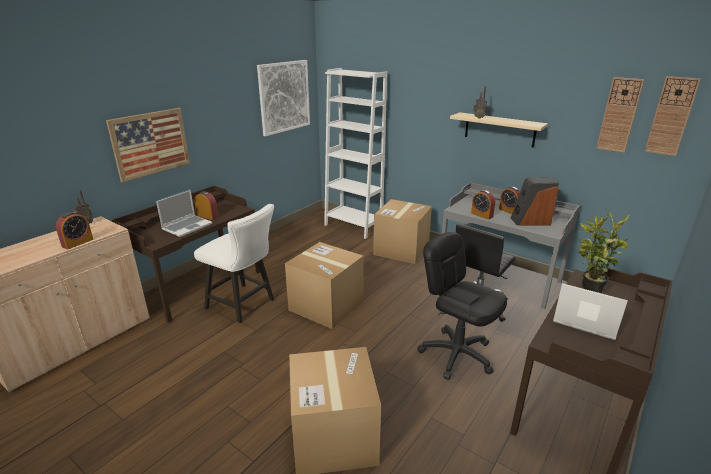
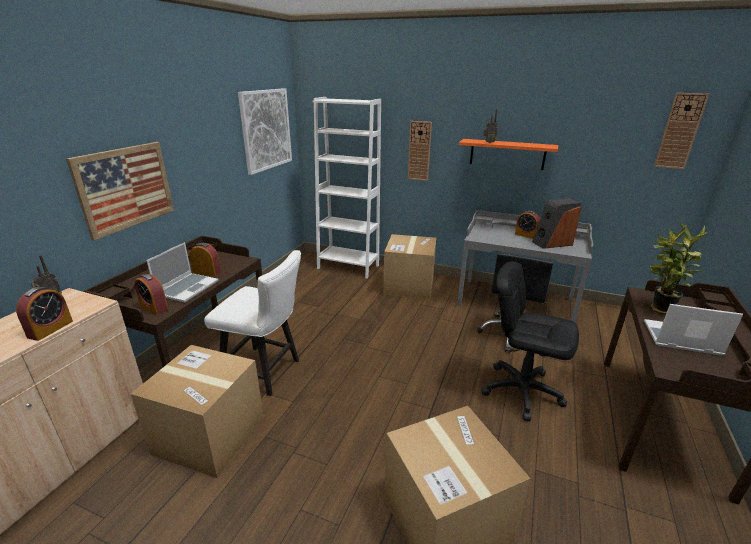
camera: 15 degrees left, 0 degrees up
(326, 306) = (361, 358): cardboard box -> cardboard box (210, 435)
(482, 215) = (504, 241): alarm clock -> alarm clock (154, 308)
(499, 129) = (507, 154): beige shelf -> orange shelf
(619, 115) = (629, 133): wall clock -> wall clock (419, 151)

